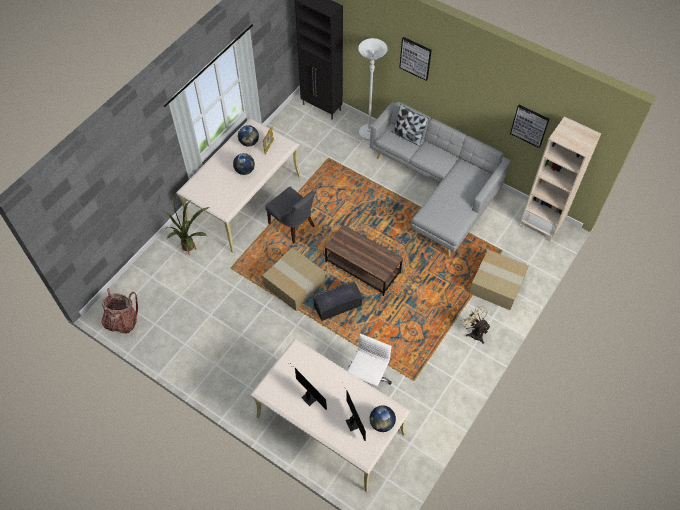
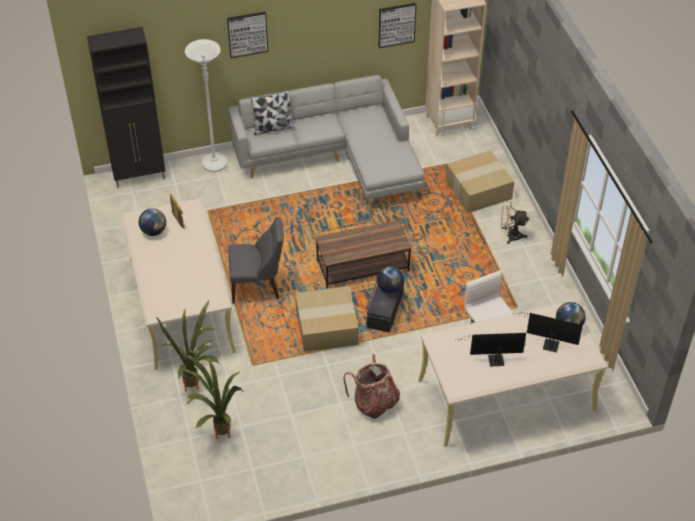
camera: 50 degrees left, 10 degrees down
(122, 321) = (218, 495): backpack -> backpack (374, 403)
(166, 287) = (217, 432): none -> potted plant
(245, 170) = (185, 255): globe -> globe (390, 288)

